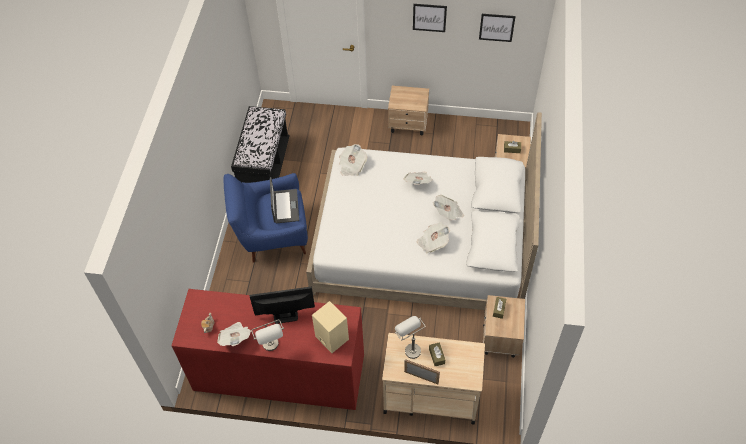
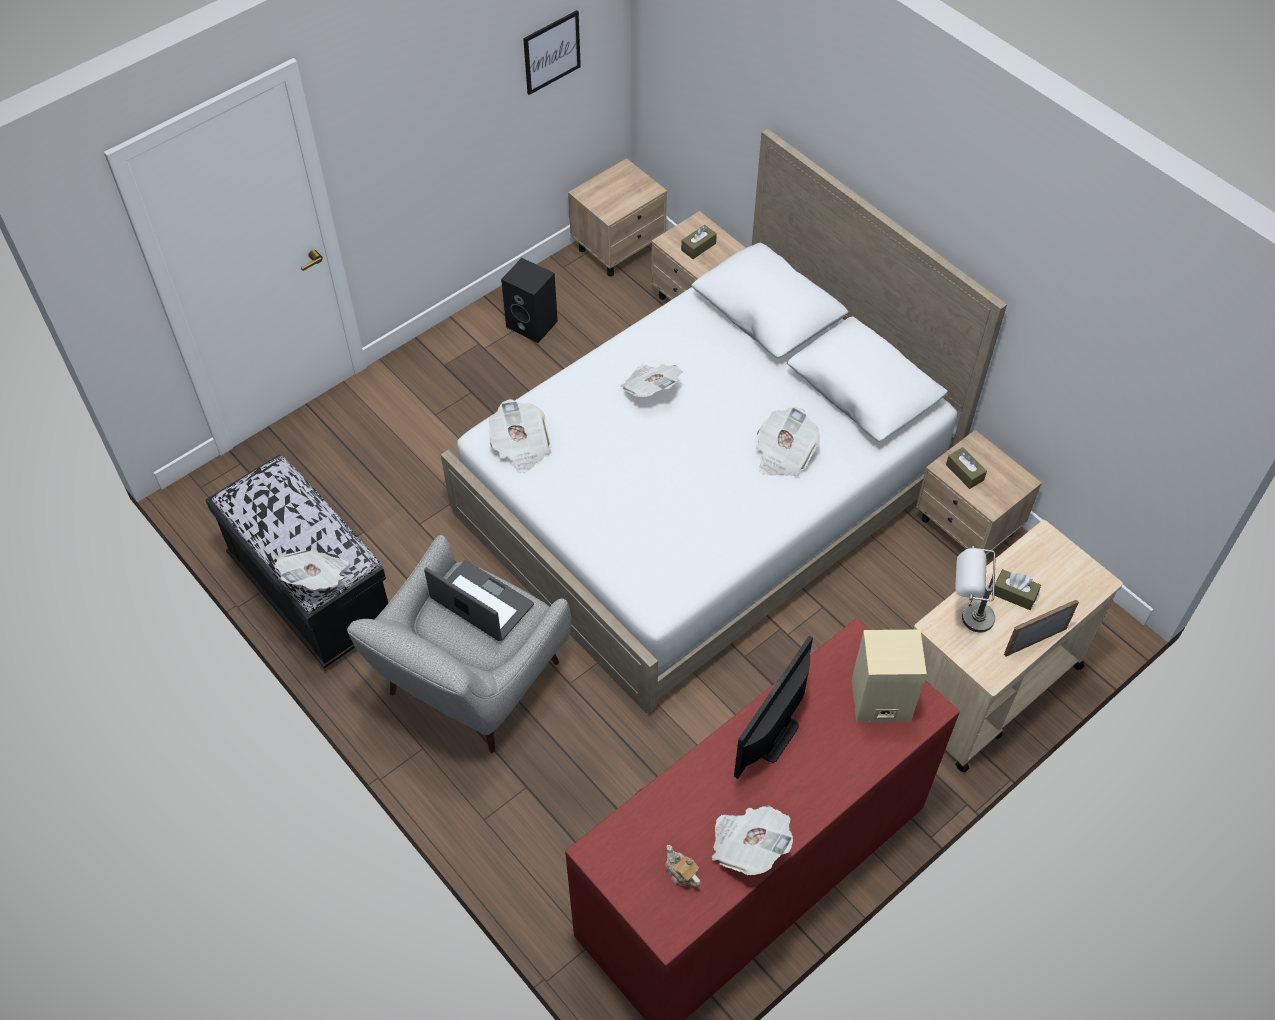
camera: 50 degrees left, 0 degrees up
(272, 236) = (469, 685): blue armchair -> grey armchair
(273, 348) = (822, 801): grey table lamp -> none
(408, 124) = (464, 342): beige nightstand -> beige nightstand (619, 248)
(429, 17) = (438, 101): picture -> none
(439, 136) = (533, 324): none -> black speaker
(448, 213) = (748, 396): newspaper -> newspaper (317, 578)

